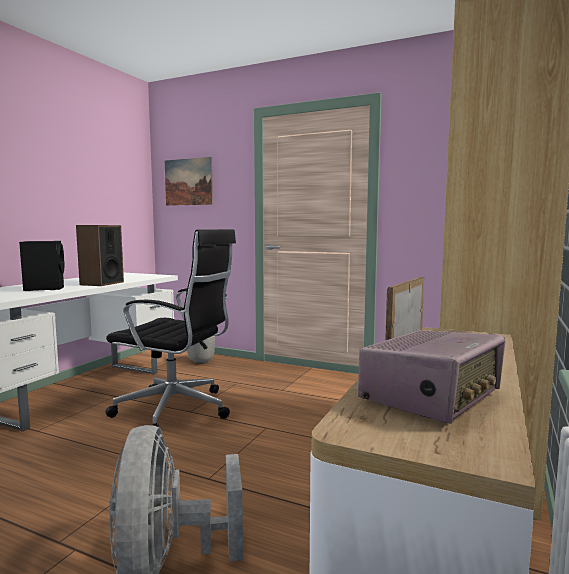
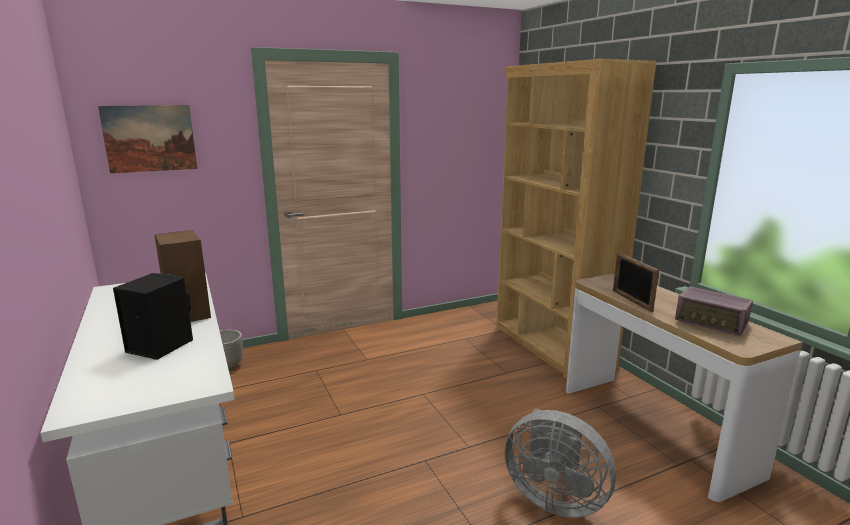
camera: 50 degrees left, 10 degrees up
(176, 410) = (327, 420): black office chair -> none
(432, 397) = (711, 323): radio -> radio turned 135 degrees clockwise

